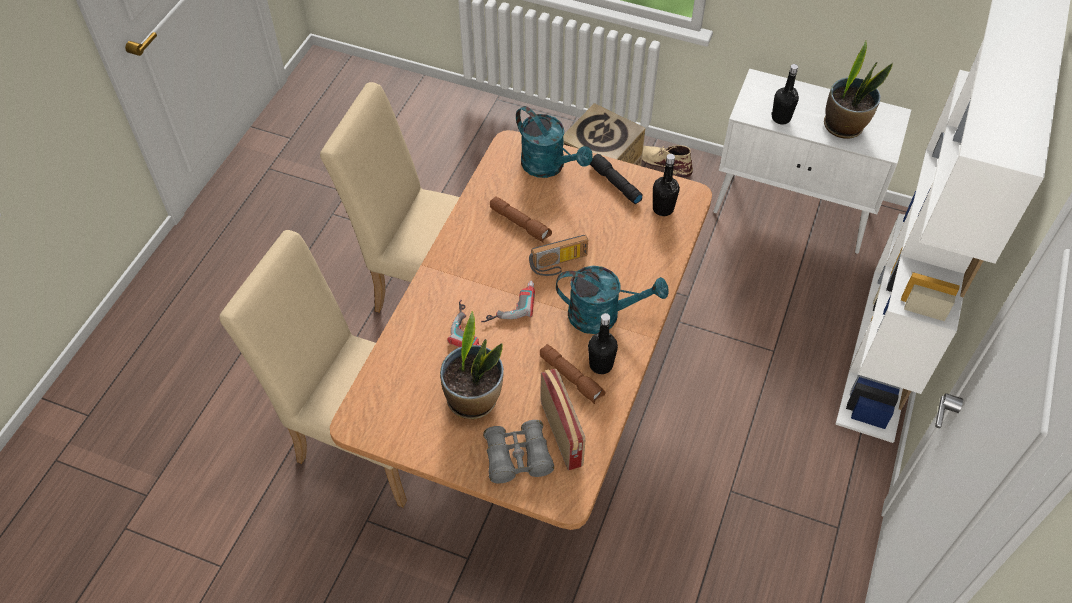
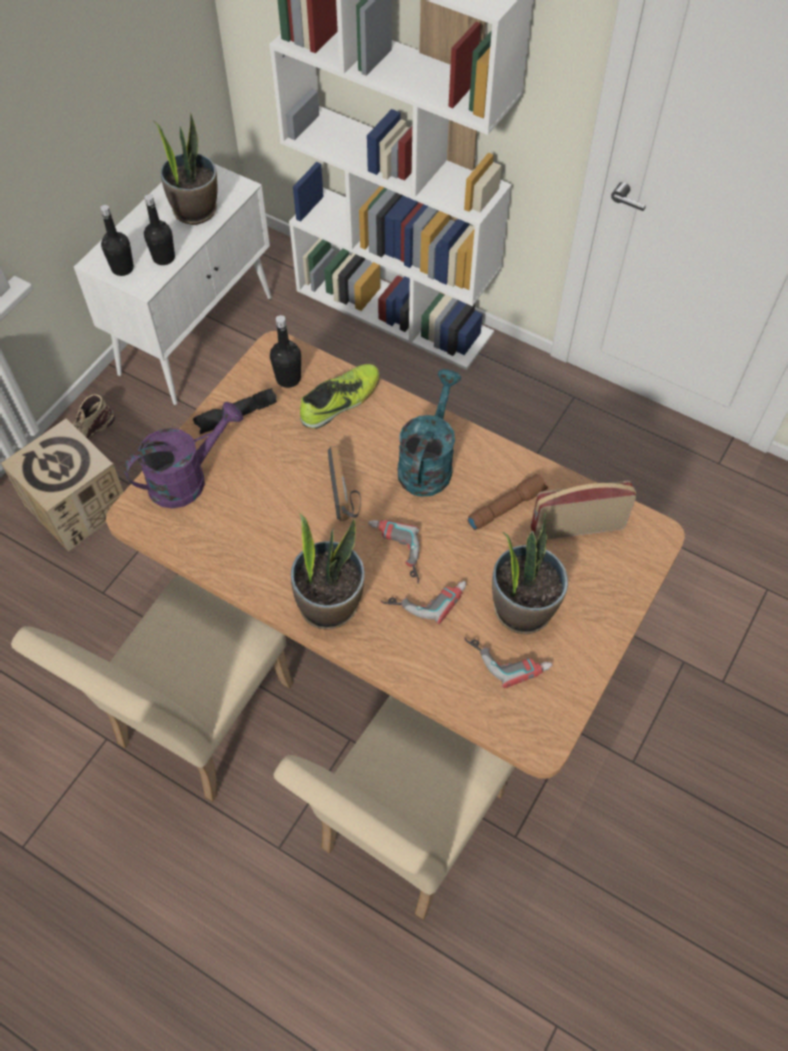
camera: 80 degrees left, 5 degrees up
(428, 393) = (508, 655): none -> power drill
(456, 271) = (329, 603): none -> potted plant
(517, 457) = (603, 573): grey binoculars -> none
(520, 223) = (272, 523): brown flashlight -> none
(549, 166) = (187, 478): turquoise watering can -> purple watering can
(601, 365) = (494, 476): black bottle -> black bottle (122, 268)
(649, 247) = (341, 401): none -> shoe

